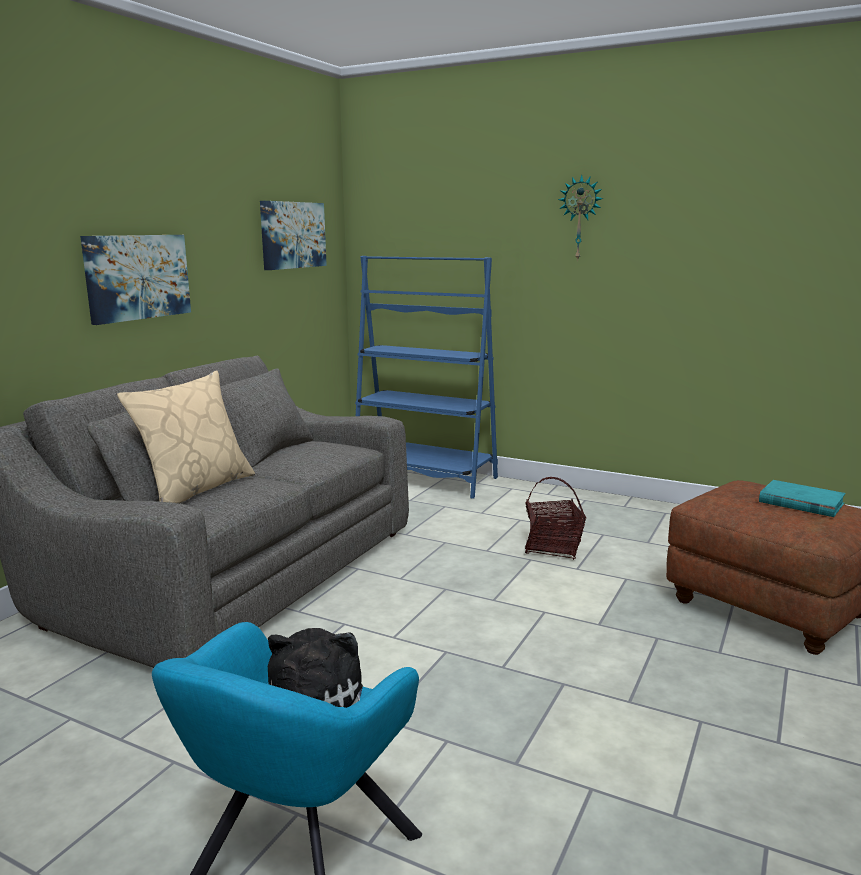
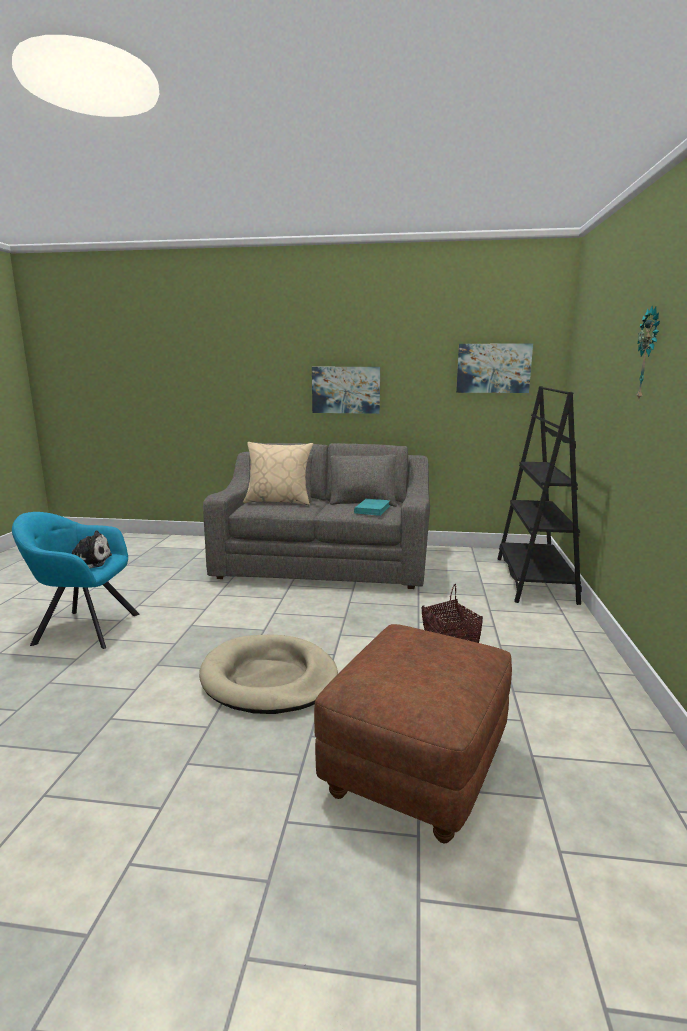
camera: 70 degrees right, 0 degrees up
(425, 478) = (534, 580): blue bookcase -> black bookcase
(592, 663) = (269, 679): none -> beige dog bed
(800, 502) = (427, 671): turquoise book -> turquoise book (372, 509)

